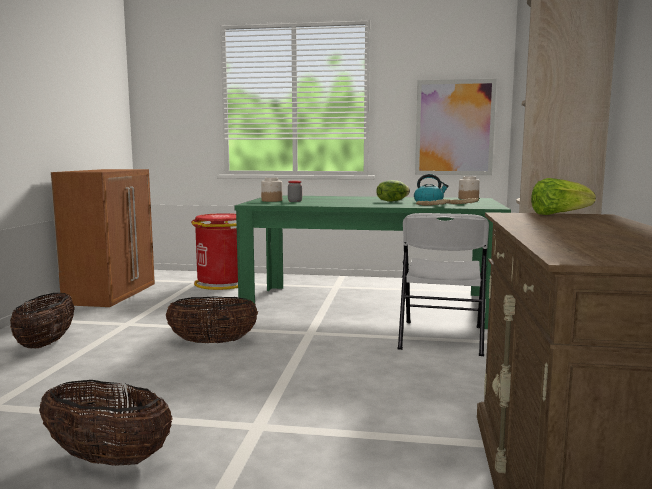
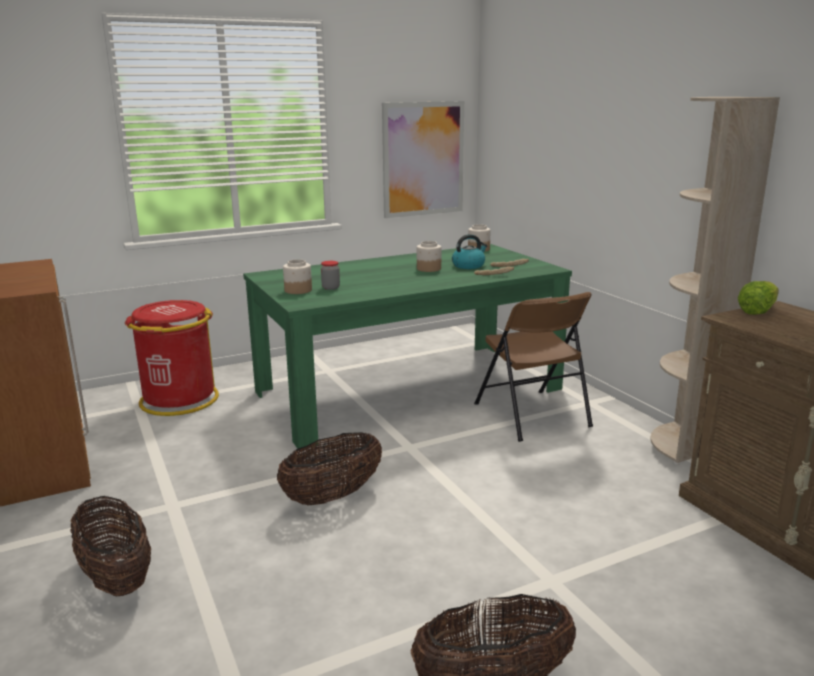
camera: 35 degrees left, 10 degrees up
(392, 201) = (428, 269): lettuce -> jar
(441, 338) = (531, 415): white chair -> brown chair

